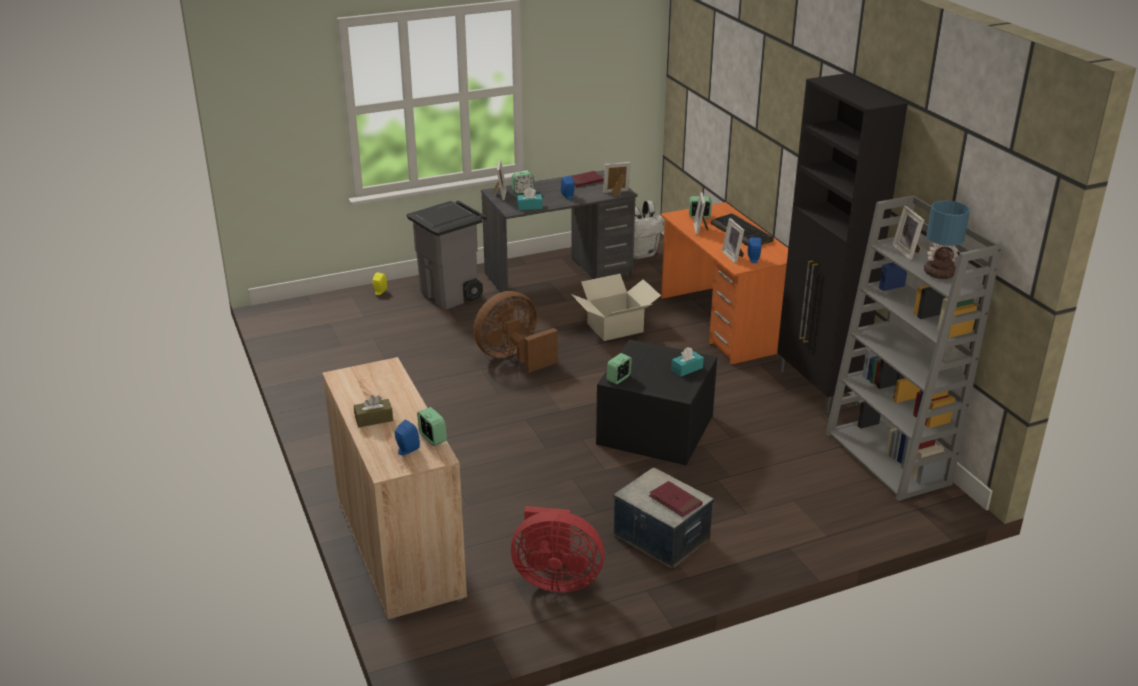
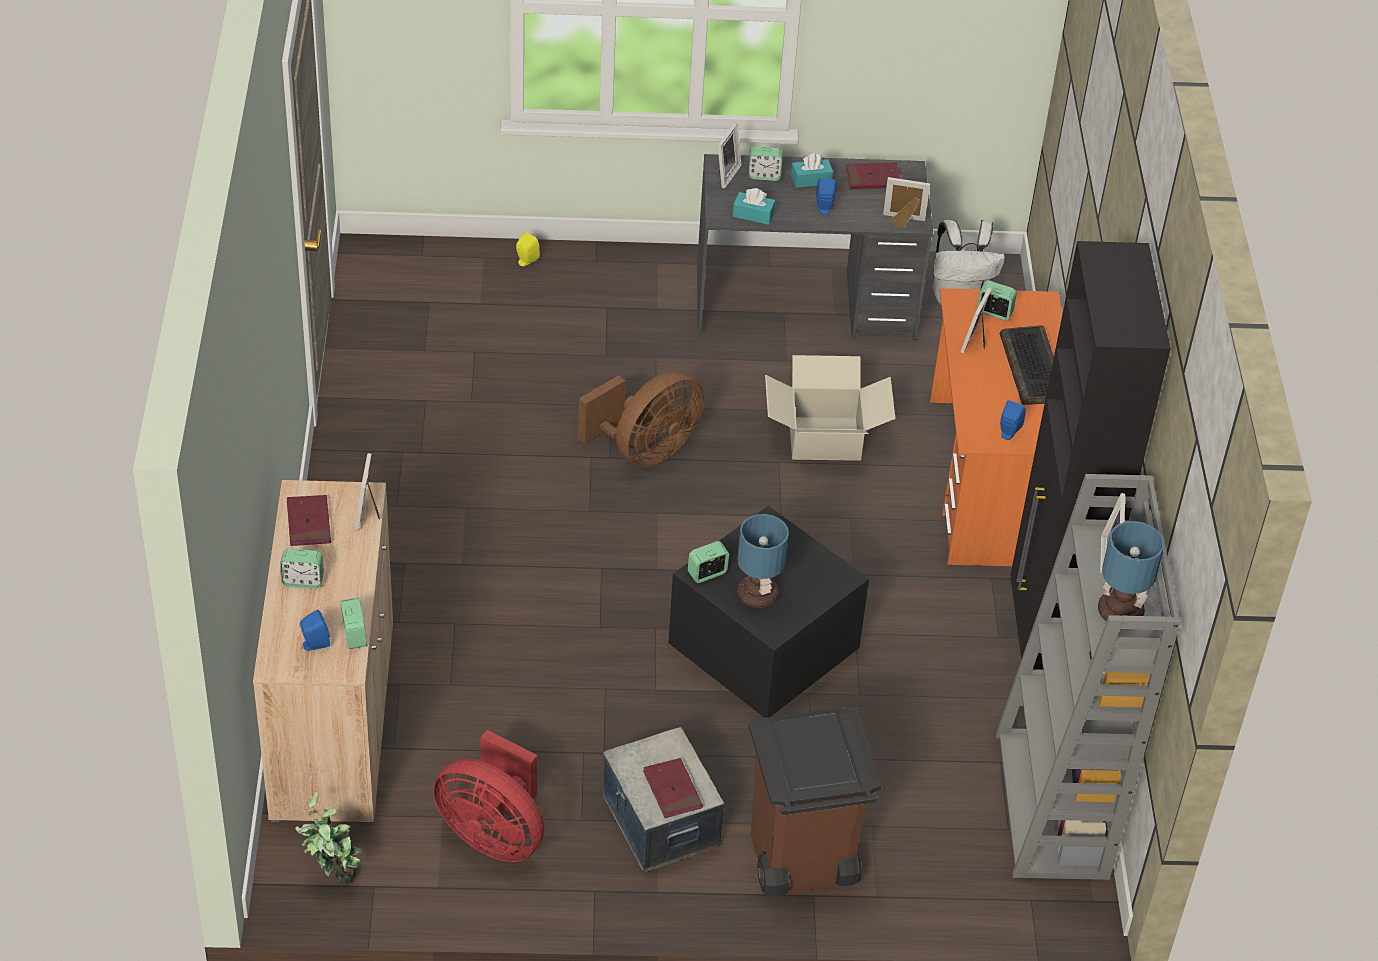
camera: 20 degrees right, 15 degrees up
(357, 389) = (308, 523): none -> red book
(374, 419) = (303, 581): brown tissue box -> alarm clock
(451, 295) = (625, 299): grey trash can -> none
(457, 641) = (333, 877): none -> potted plant
(513, 358) = (646, 450): brown fan -> brown fan turned 150 degrees clockwise
(659, 381) = (759, 596): none -> table lamp
(687, 369) = (811, 587): turquoise tissue box -> turquoise tissue box (811, 179)
(734, 256) = (984, 416): picture frame -> picture frame (369, 513)
(766, 532) = (800, 862): none -> brown trash can

